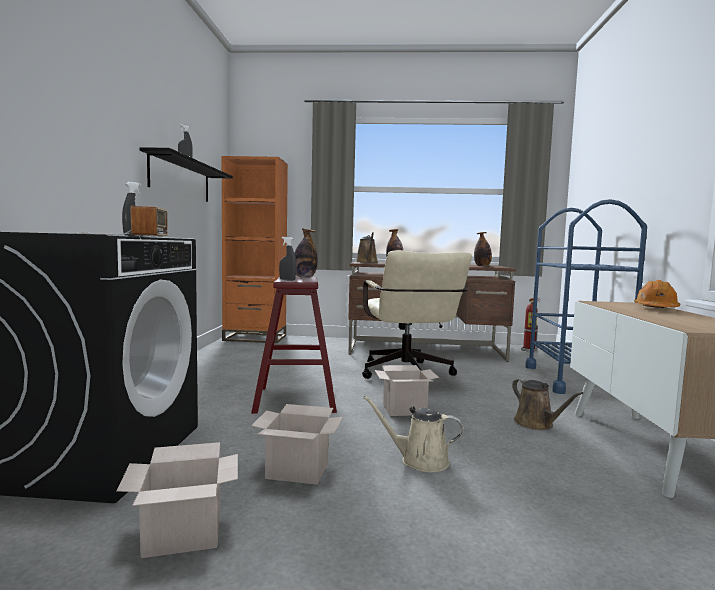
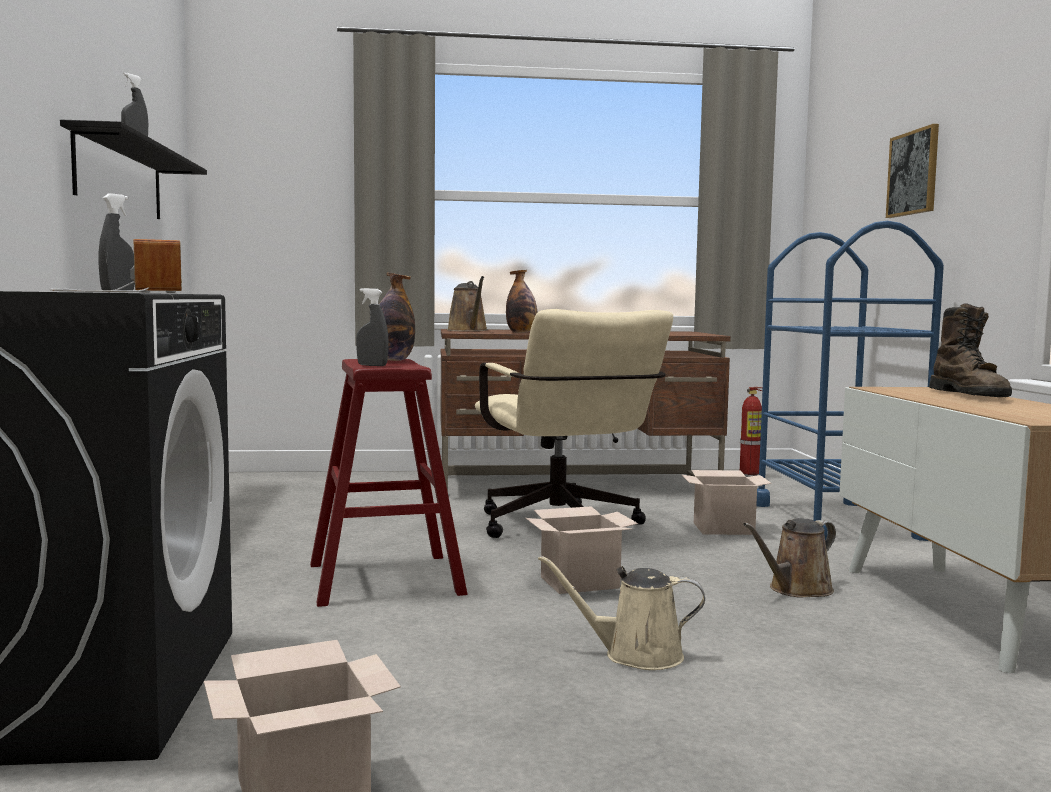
camera: 10 degrees left, 0 degrees up
(255, 338) = (252, 480): orange bookcase -> none
(299, 470) = (447, 685): cardboard box -> cardboard box (724, 528)
(482, 266) = (672, 333): bottle -> none
(536, 424) = (796, 590): brown watering can -> brown watering can turned 90 degrees clockwise
(631, 171) = (913, 173): none -> picture
(656, 309) = (970, 395): orange hard hat -> brown boot

